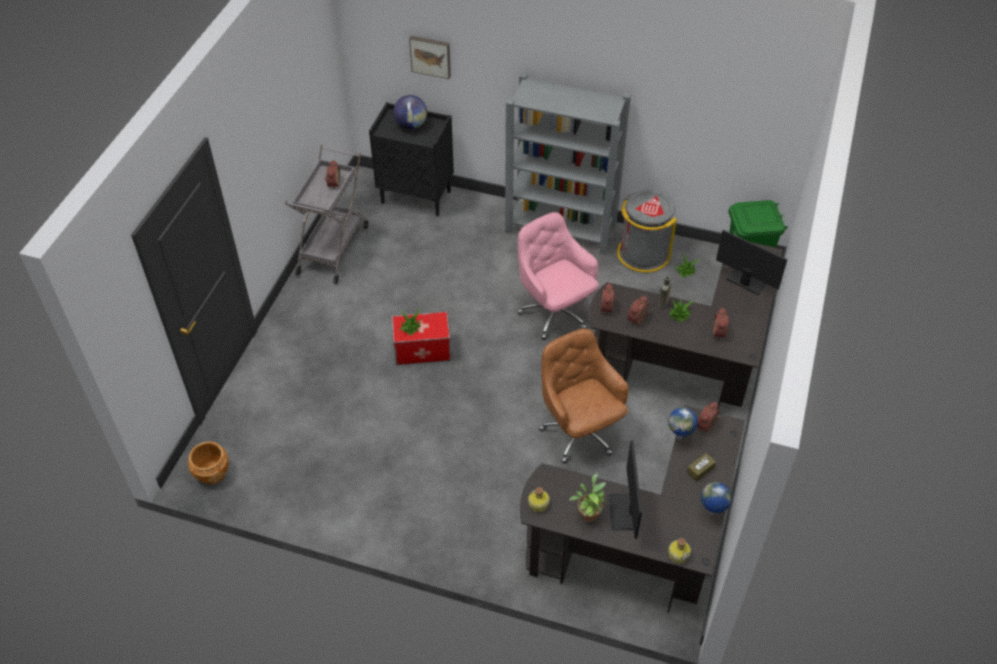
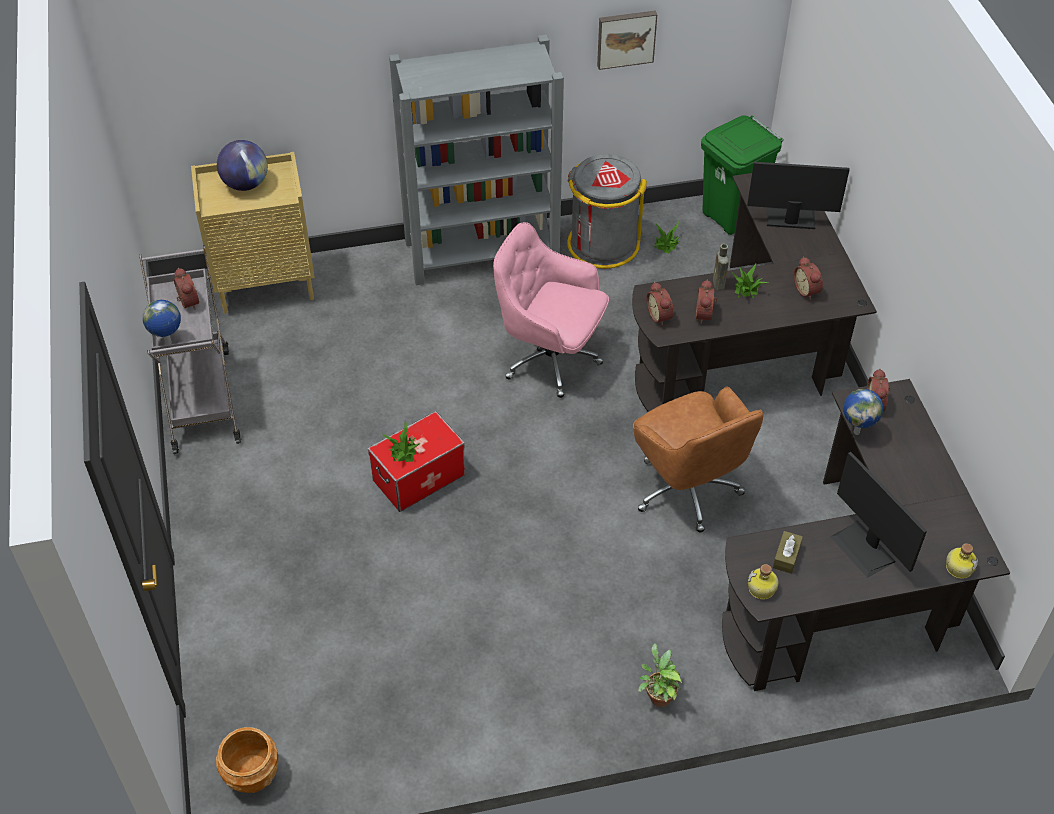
camera: 30 degrees left, 0 degrees up
(416, 197) = (267, 286): black cabinet -> beige cabinet
(431, 56) = (250, 75): picture -> picture (626, 38)
(580, 432) = (686, 490): brown office chair -> brown office chair turned 150 degrees counterclockwise
(588, 513) = (825, 570): potted plant -> potted plant (658, 696)
(700, 470) = (907, 458): brown tissue box -> brown tissue box (786, 556)
(712, 513) = (957, 502): globe -> globe (168, 343)

